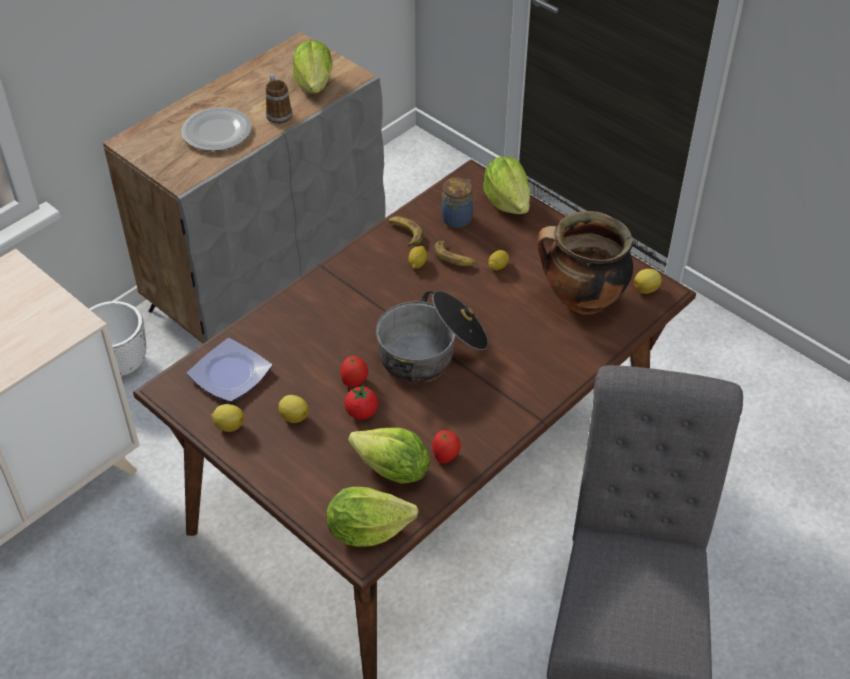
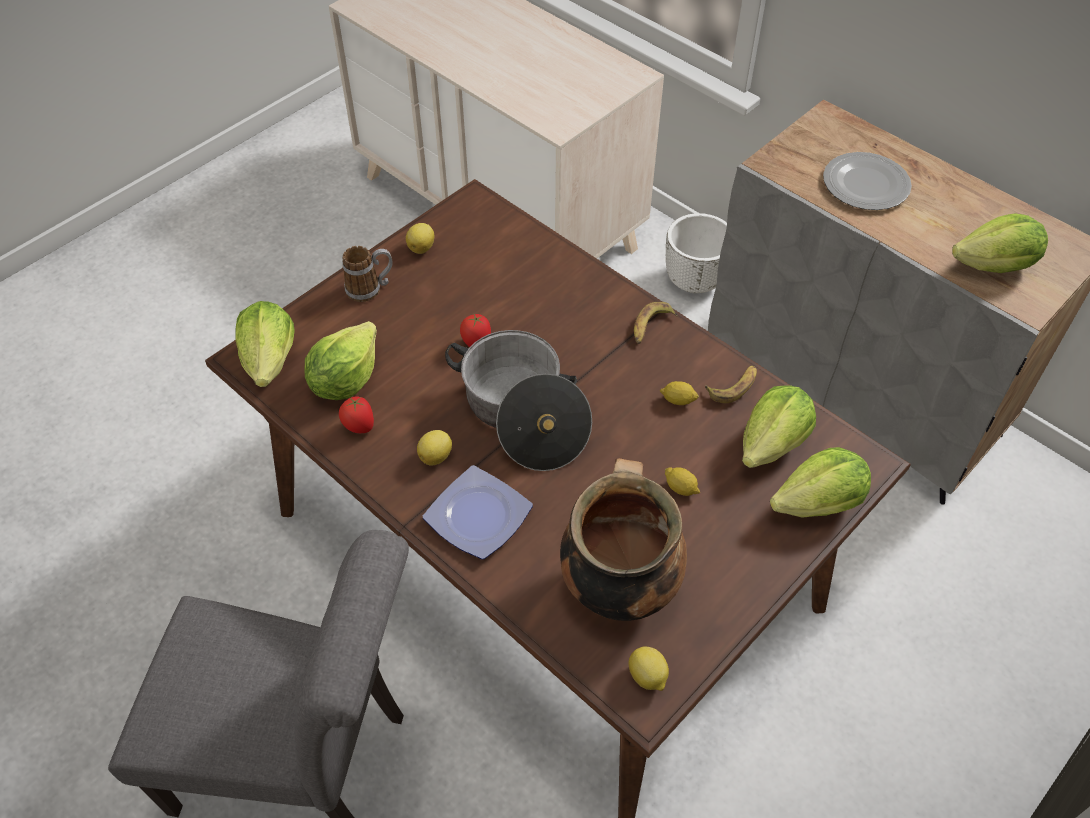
camera: 90 degrees right, 5 degrees up
(232, 374) = (492, 244): plate -> plate (478, 518)
(278, 112) = (920, 235): mug -> mug (370, 288)
(293, 416) = (430, 296): lemon -> lemon (436, 456)
(361, 412) = (431, 351): tomato -> none
(454, 258) = (692, 439): banana -> banana (651, 327)
(457, 218) = (773, 444): jar -> lettuce

